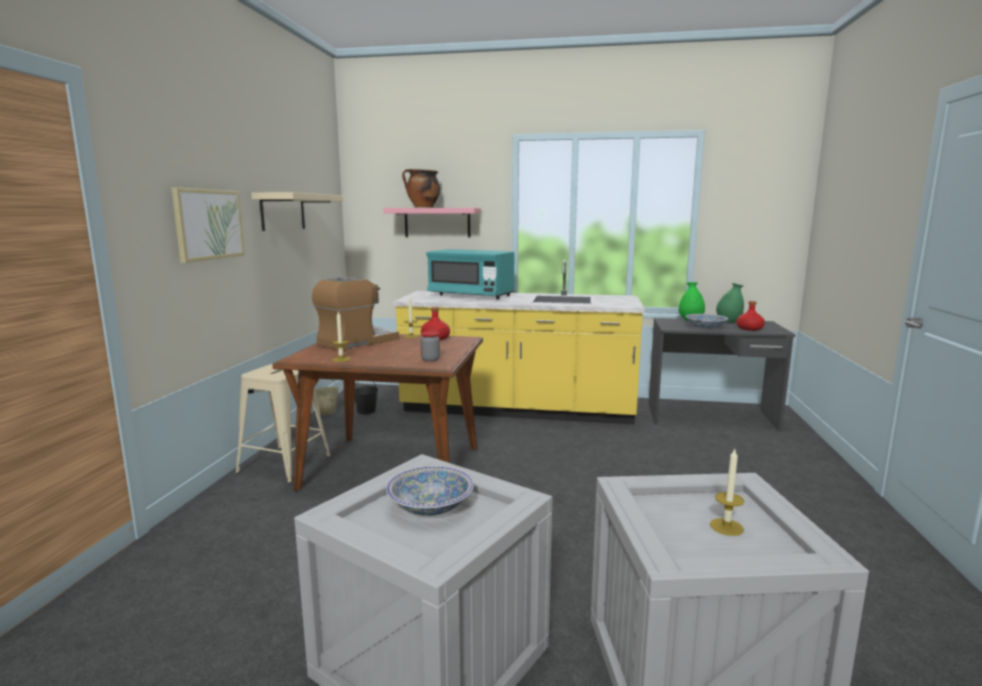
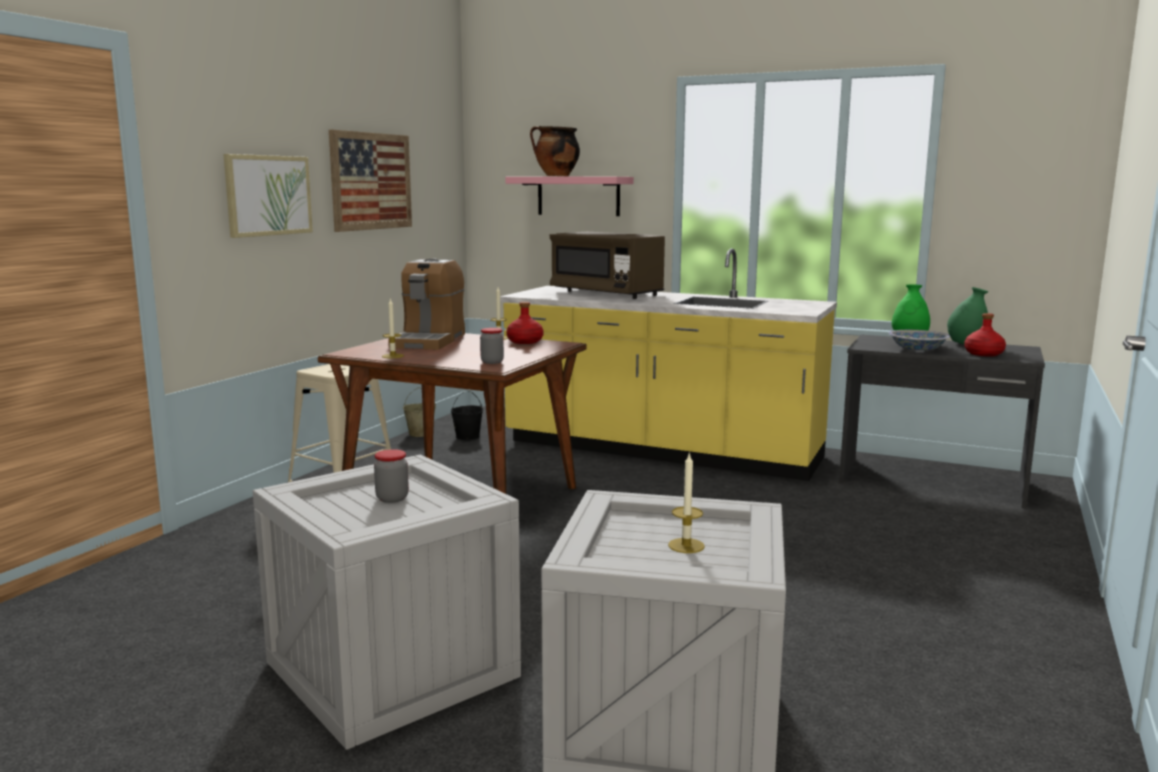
camera: 15 degrees right, 0 degrees up
(283, 212) = (371, 181): beige shelf -> picture
(357, 342) = (429, 340): coffee machine -> coffee machine turned 135 degrees clockwise
(431, 507) = (392, 498): bowl -> jar
(471, 295) = (606, 293): turquoise microwave -> brown microwave

